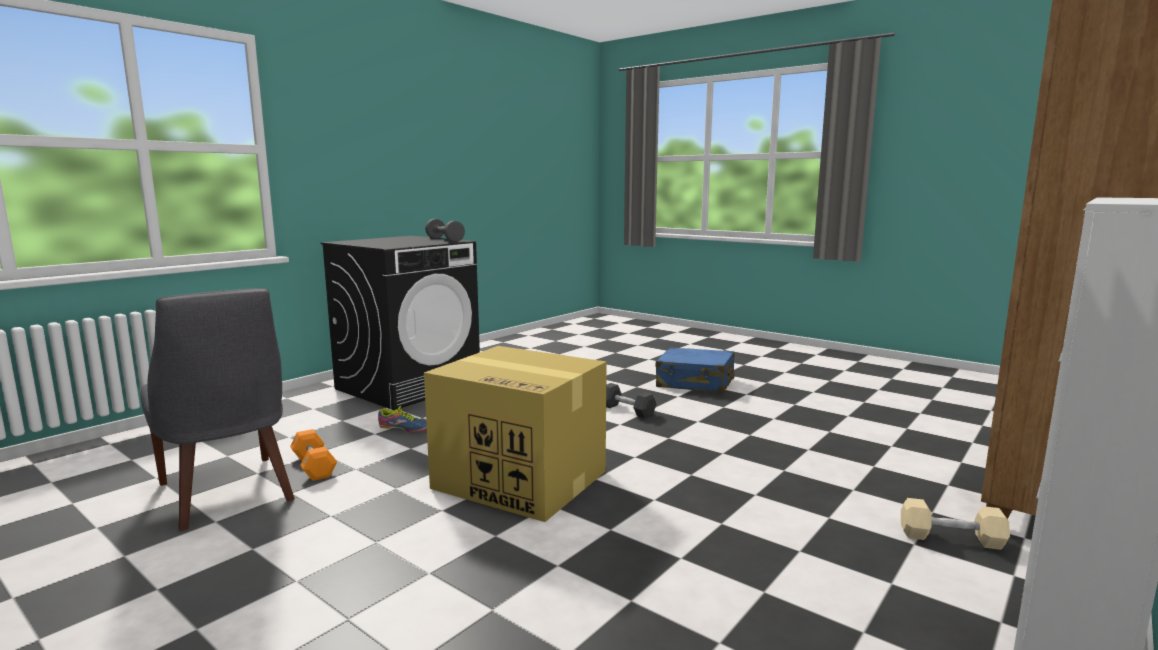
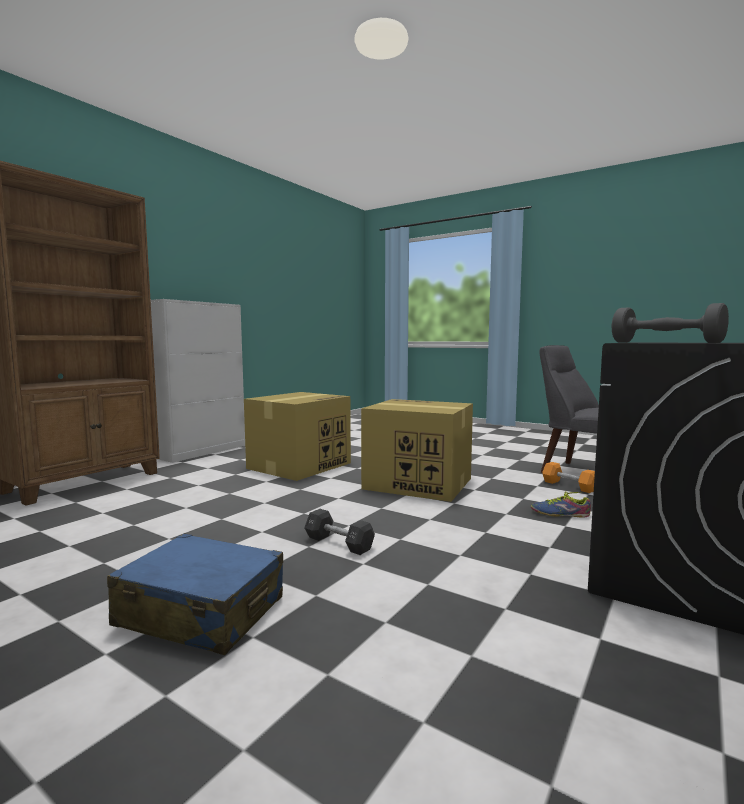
camera: 175 degrees right, 5 degrees down
(728, 545) = (300, 465): none -> cardboard box
(951, 538) = (184, 469): beige dumbbell -> none

